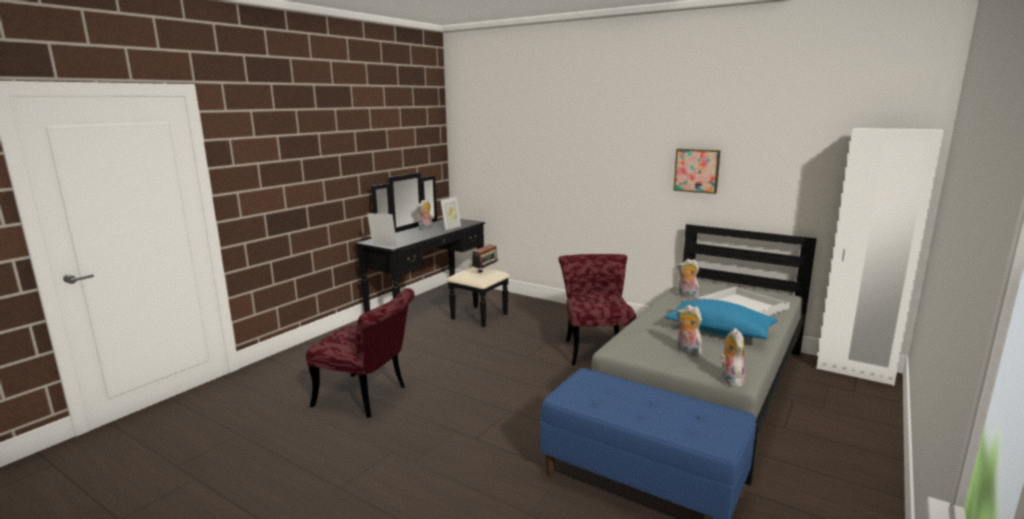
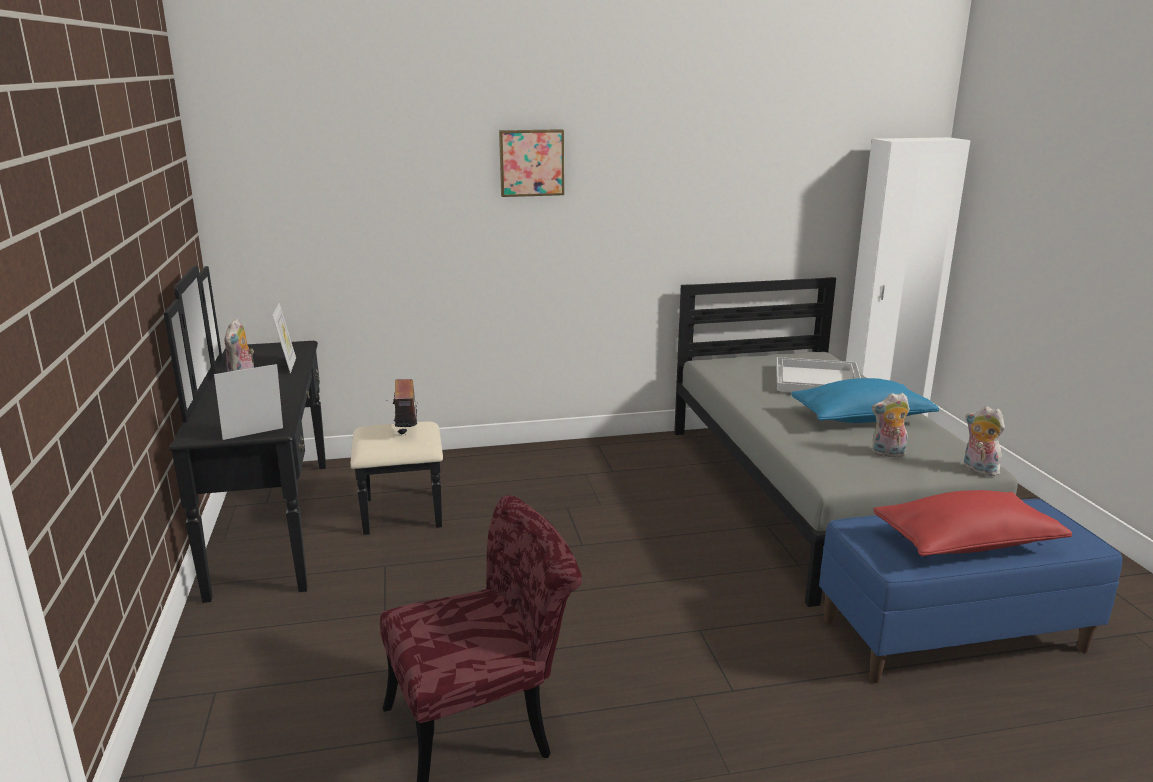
camera: 45 degrees left, 5 degrees up
(595, 348) = (637, 496): red chair -> none
(632, 408) = (965, 543): none -> red pillow
(687, 296) = (744, 384): plush toy -> none
(697, 170) = (688, 206): picture -> picture (531, 162)

